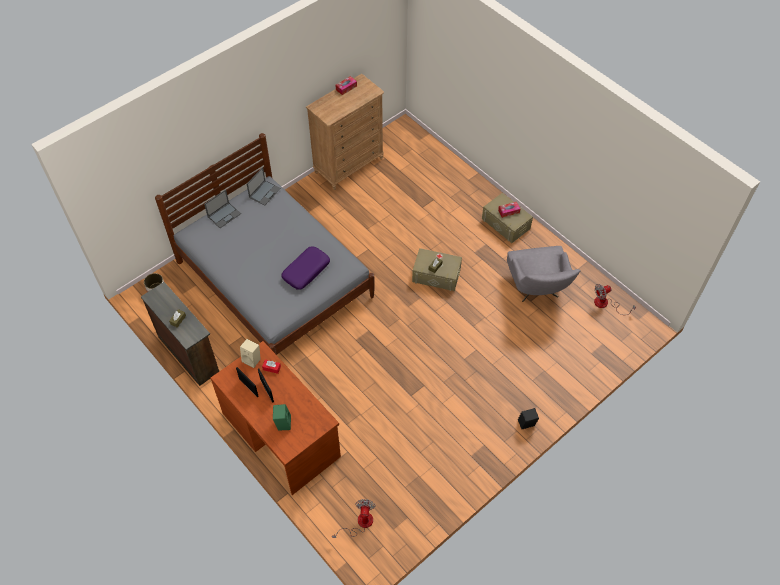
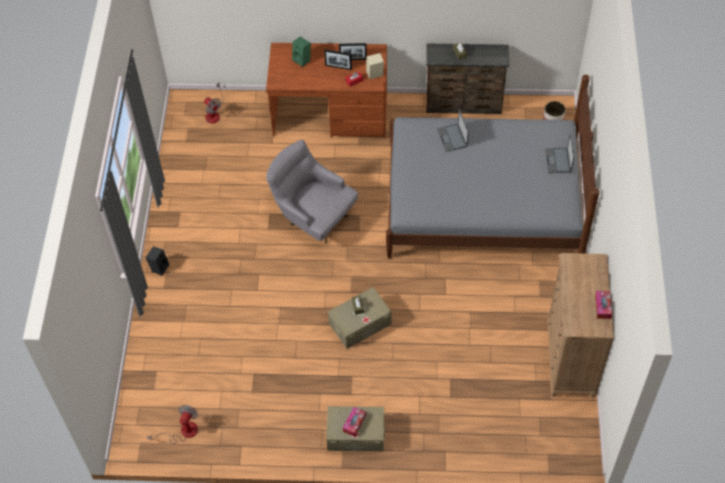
camera: 135 degrees right, 0 degrees up
(265, 192) = (557, 205): laptop -> laptop (452, 138)
(306, 271) = (433, 176): purple pillow -> none
(537, 290) = (258, 389): grey armchair -> grey armchair (313, 217)

